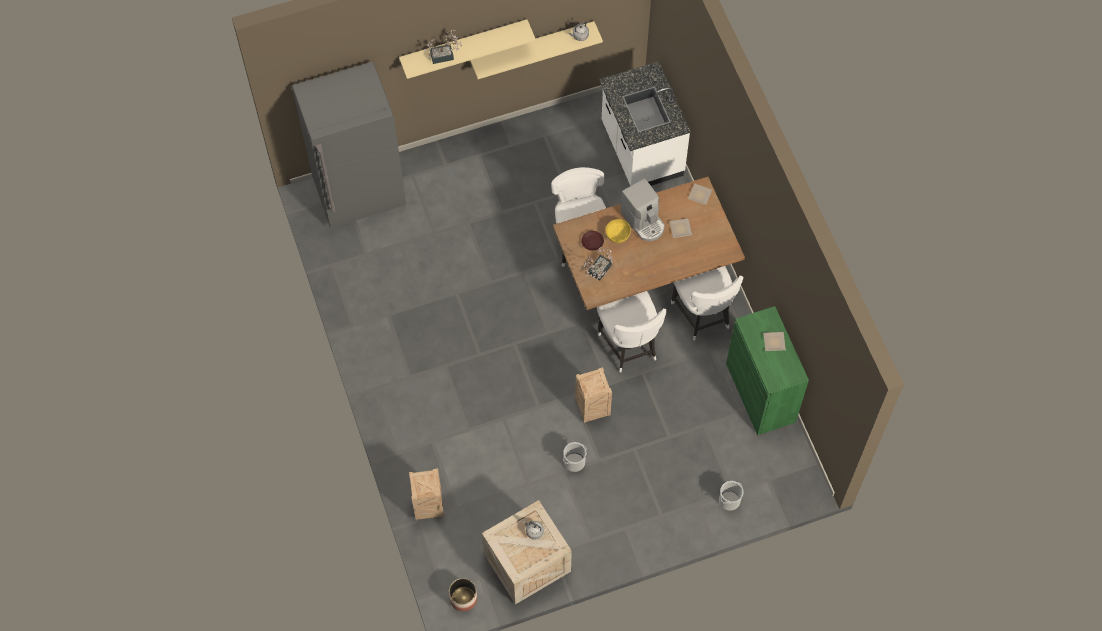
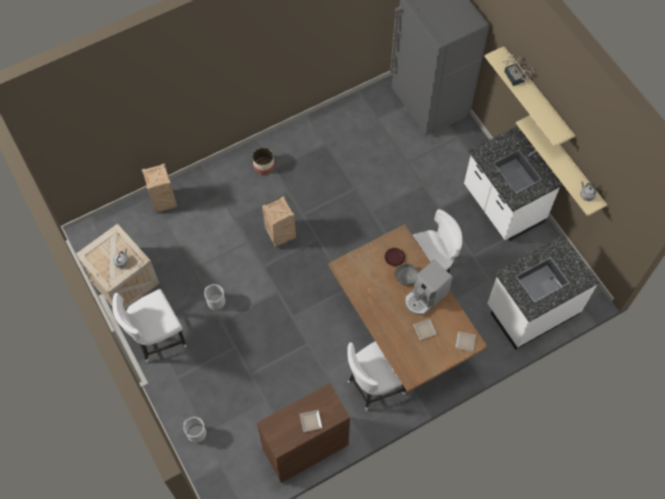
camera: 80 degrees right, 0 degrees up
(463, 598) = (89, 239): planter -> planter (264, 166)
(511, 150) = (502, 205): none -> white counter
(591, 408) = (267, 307): crate -> crate (281, 234)
(598, 271) = (365, 267): potted plant -> none
(617, 235) = (406, 277): yellow bowl -> grey bowl
(629, 347) = (331, 329): white chair -> white chair (156, 339)
(760, 392) = (305, 447): green cabinet -> brown cabinet

